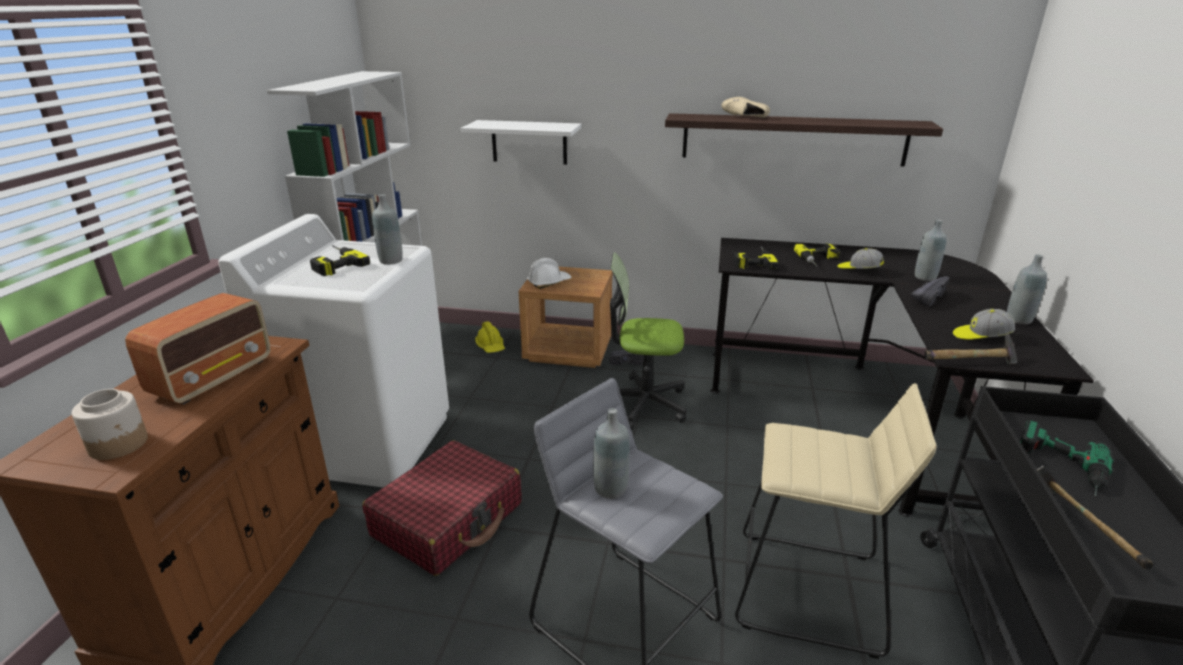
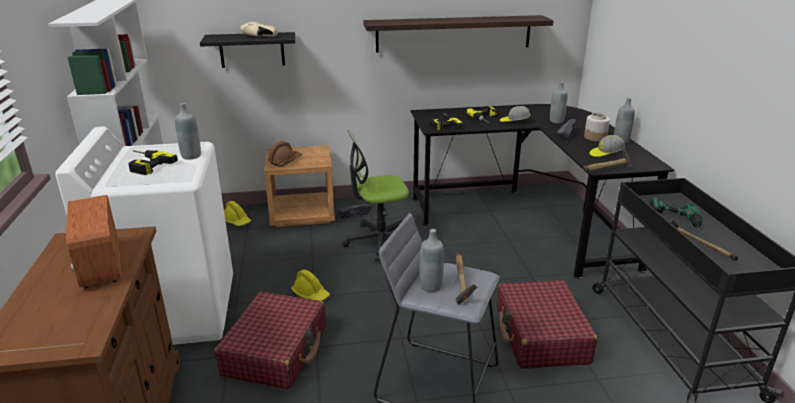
camera: 20 degrees left, 0 degrees up
(119, 444) = (67, 325): jar -> jar (595, 137)
(214, 377) = (100, 265): radio -> radio turned 150 degrees clockwise
(526, 455) = (311, 294): none -> yellow hard hat
(529, 142) = (252, 50): white shelf -> black shelf
(549, 282) = (285, 161): white hard hat -> brown hard hat
(655, 495) = (461, 283): none -> hammer
(744, 117) = (420, 20): beige shoe -> beige shoe (259, 37)
(808, 591) = (541, 336): beige stool -> red suitcase

